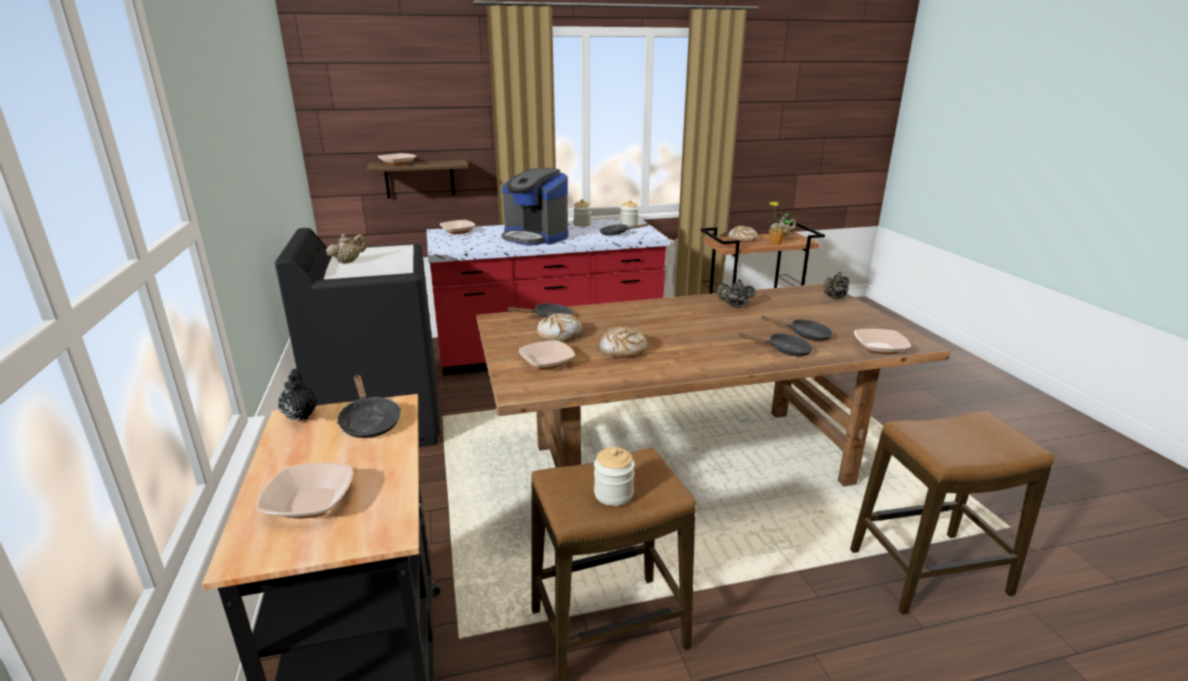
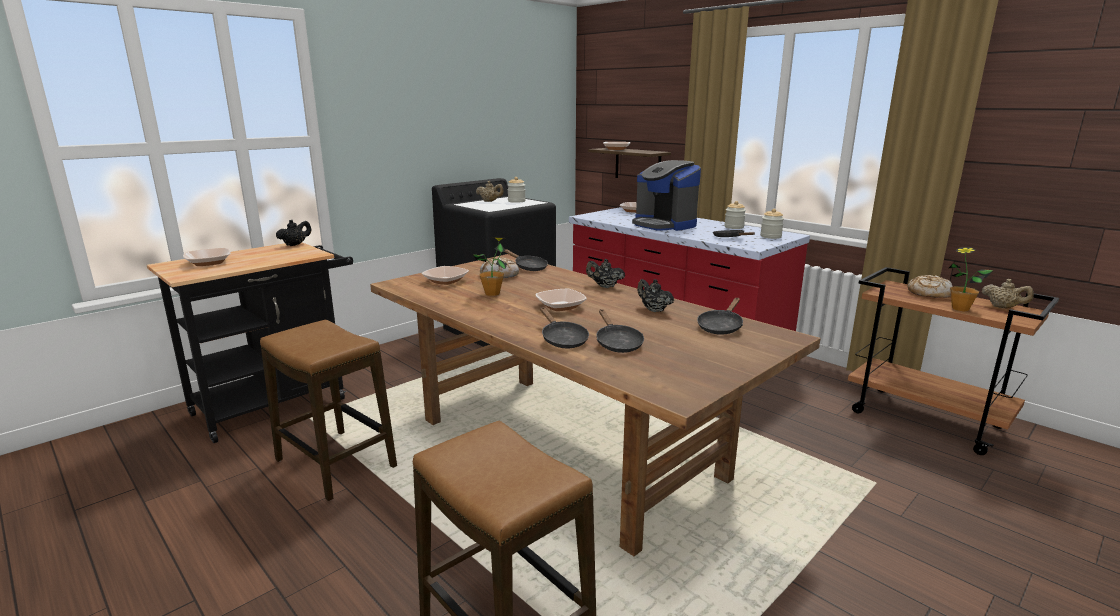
camera: 60 degrees right, 5 degrees down
(369, 422) = (293, 254): black frying pan -> black frying pan (721, 327)
(535, 237) = (664, 225): coffee machine -> coffee machine turned 45 degrees counterclockwise
(613, 494) = (307, 342): jar -> jar (516, 201)
(623, 350) = (492, 293): bread -> potted plant
(834, 298) = (766, 345): black teapot -> black teapot (604, 286)
(879, 348) = (630, 378): bowl -> bowl (560, 306)

